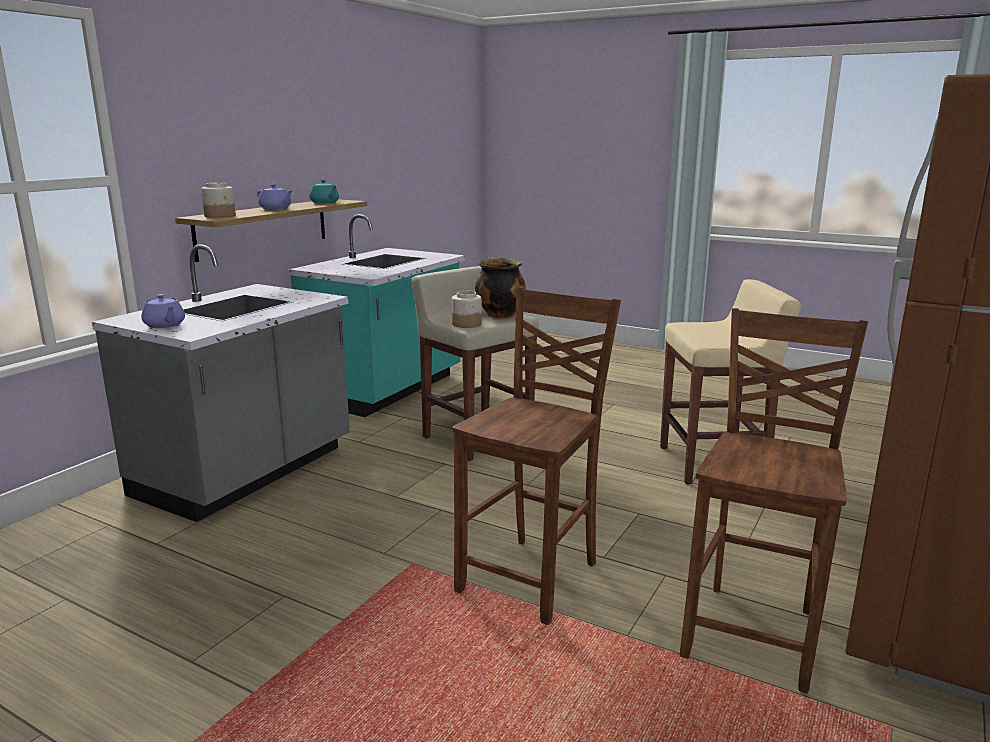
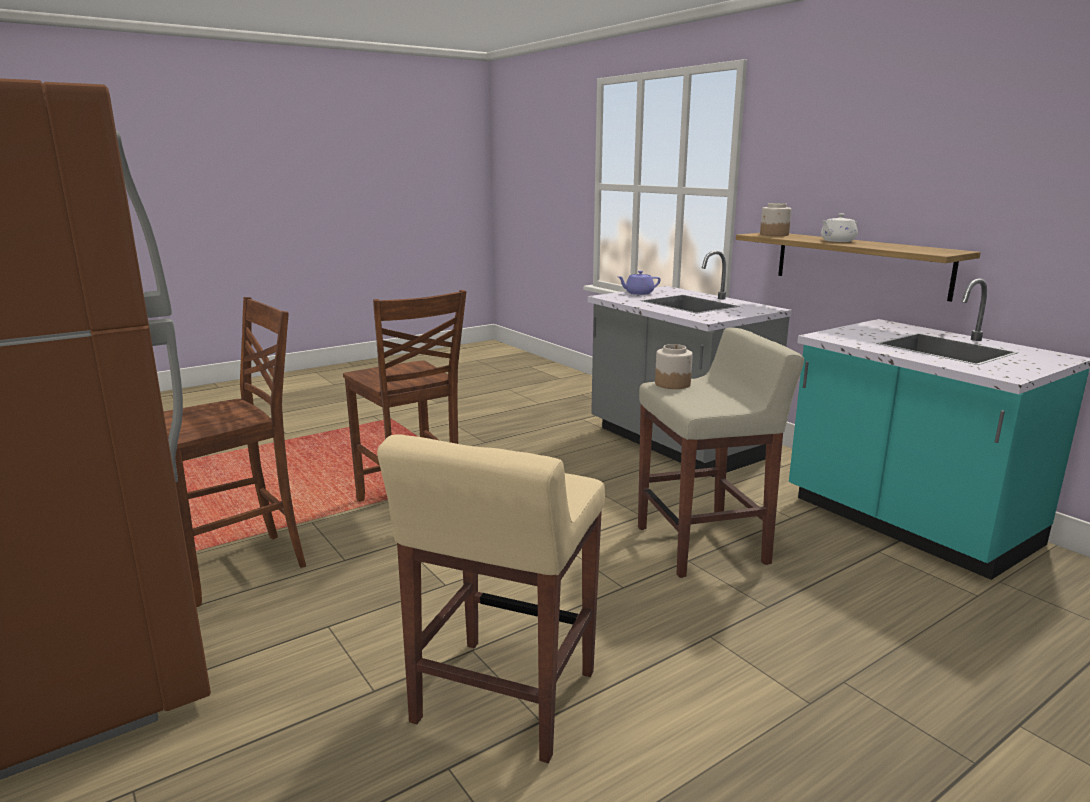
camera: 115 degrees right, 0 degrees up
(276, 209) = (837, 241): purple teapot -> white teapot
(325, 203) = (910, 248): turquoise teapot -> none
(499, 315) = (707, 401): cooking pot -> none
(754, 633) = (241, 567): brown chair -> brown chair turned 90 degrees counterclockwise

